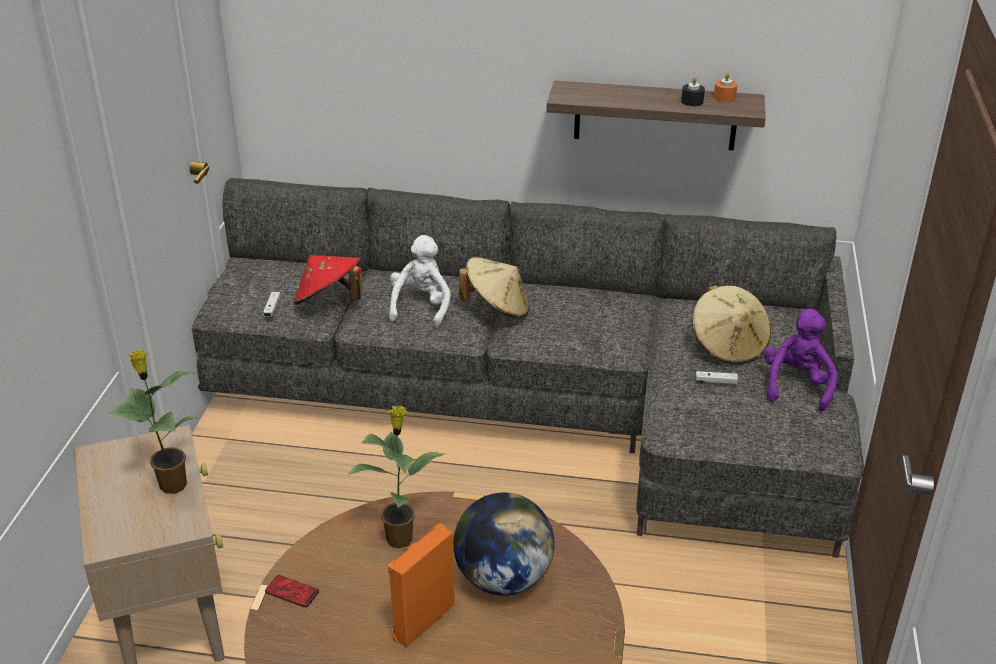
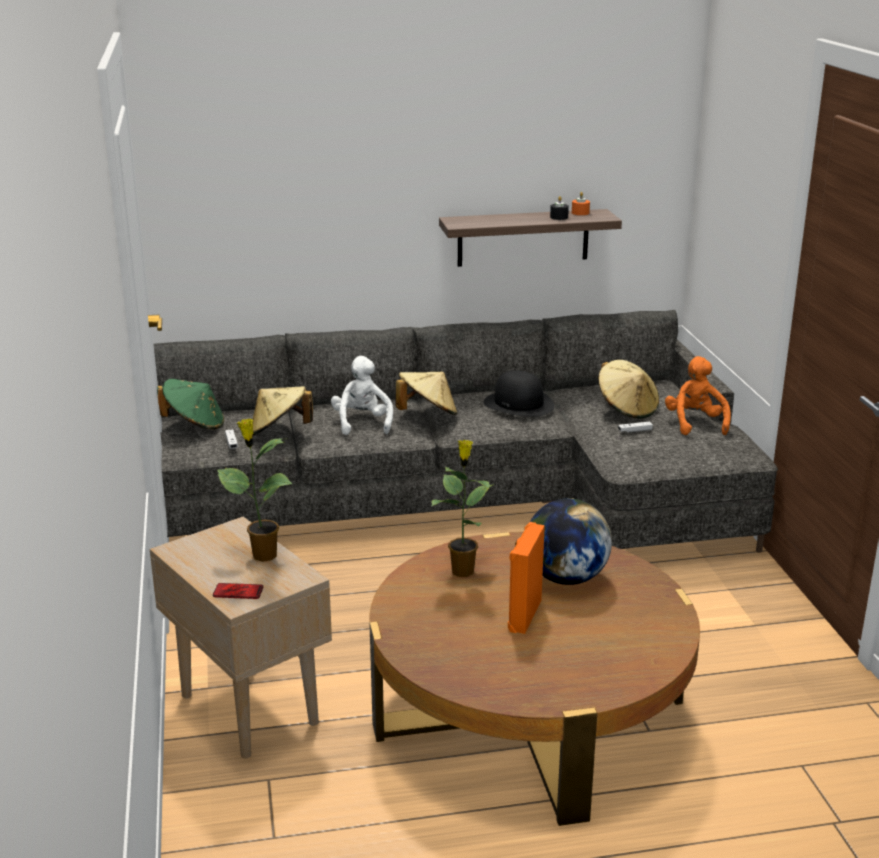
camera: 20 degrees left, 10 degrees down
(253, 275) = (194, 424): none -> green hat
(292, 592) = (401, 621): phone -> phone (238, 592)
(329, 302) = (279, 431): red hat -> beige hat
(605, 314) = (519, 404): none -> black hat
(796, 385) = (695, 423): purple plush toy -> orange plush toy

